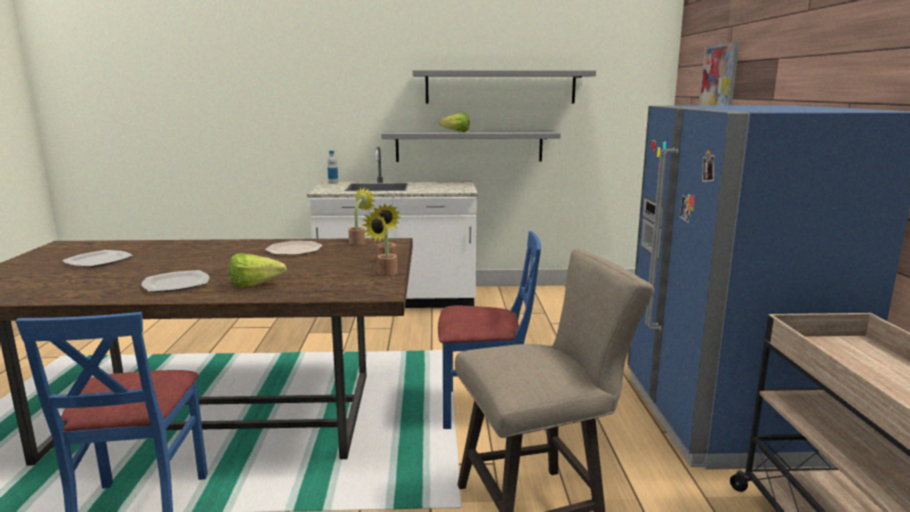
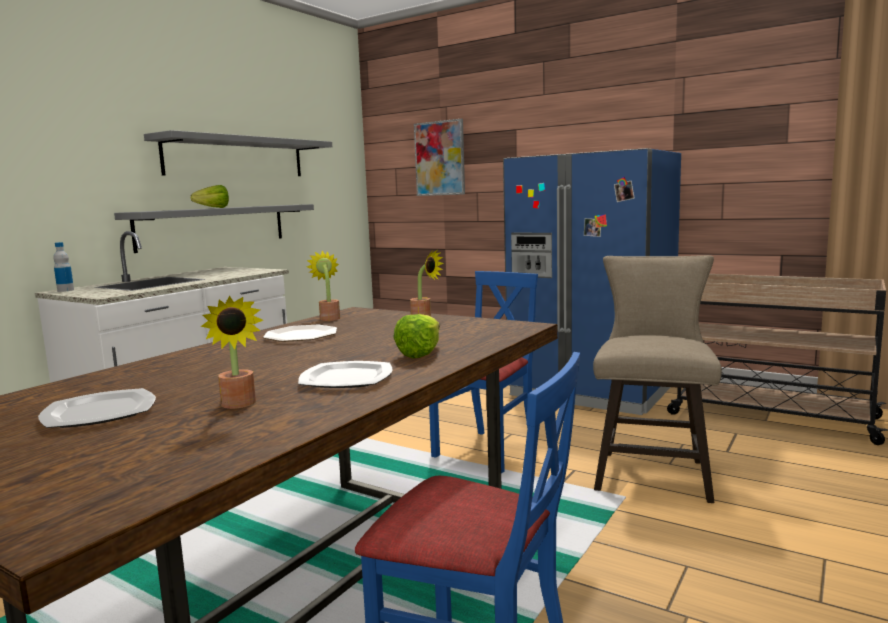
camera: 55 degrees left, 5 degrees down
(384, 274) = (465, 320): potted plant -> potted plant (239, 405)

